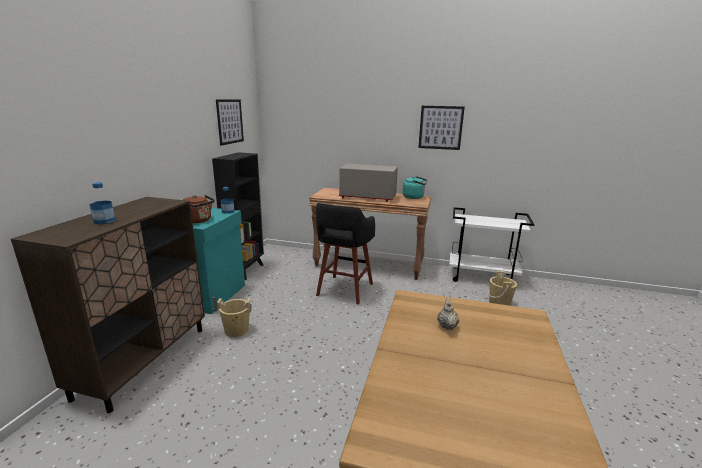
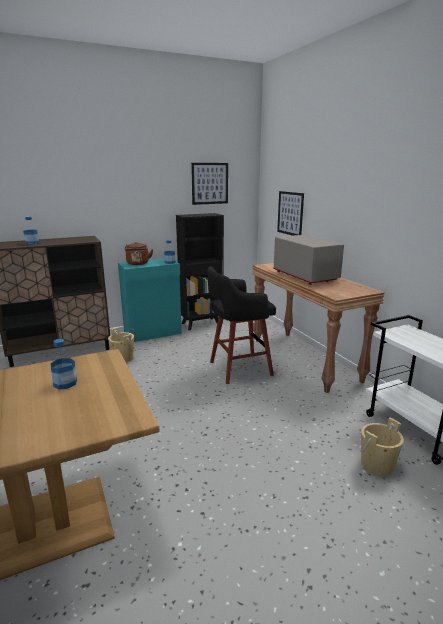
camera: 50 degrees right, 0 degrees up
(414, 197) = (357, 288): turquoise kettle -> none
(440, 127) = (404, 196): picture -> picture (290, 213)
(447, 326) = (65, 383): beige teapot -> bottle

